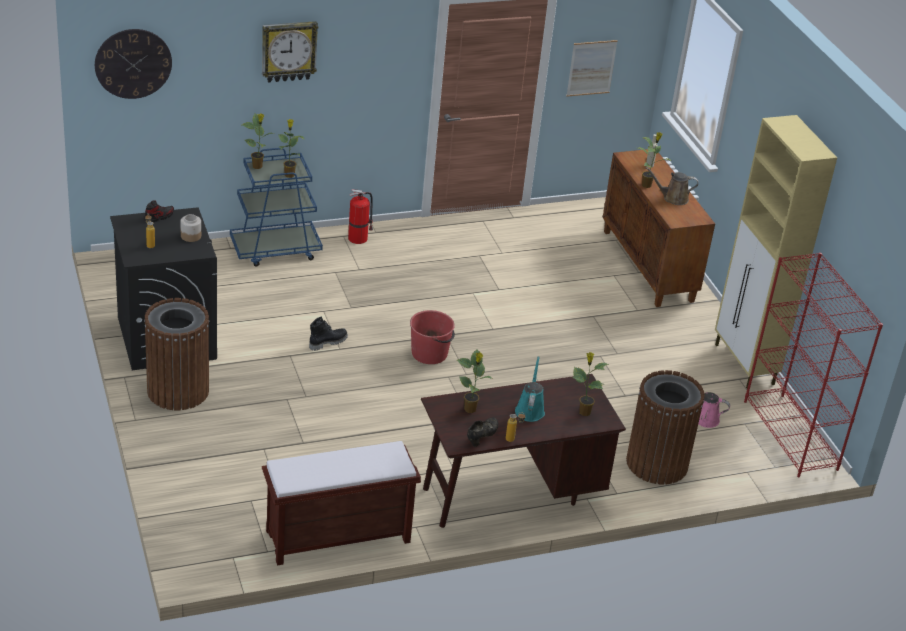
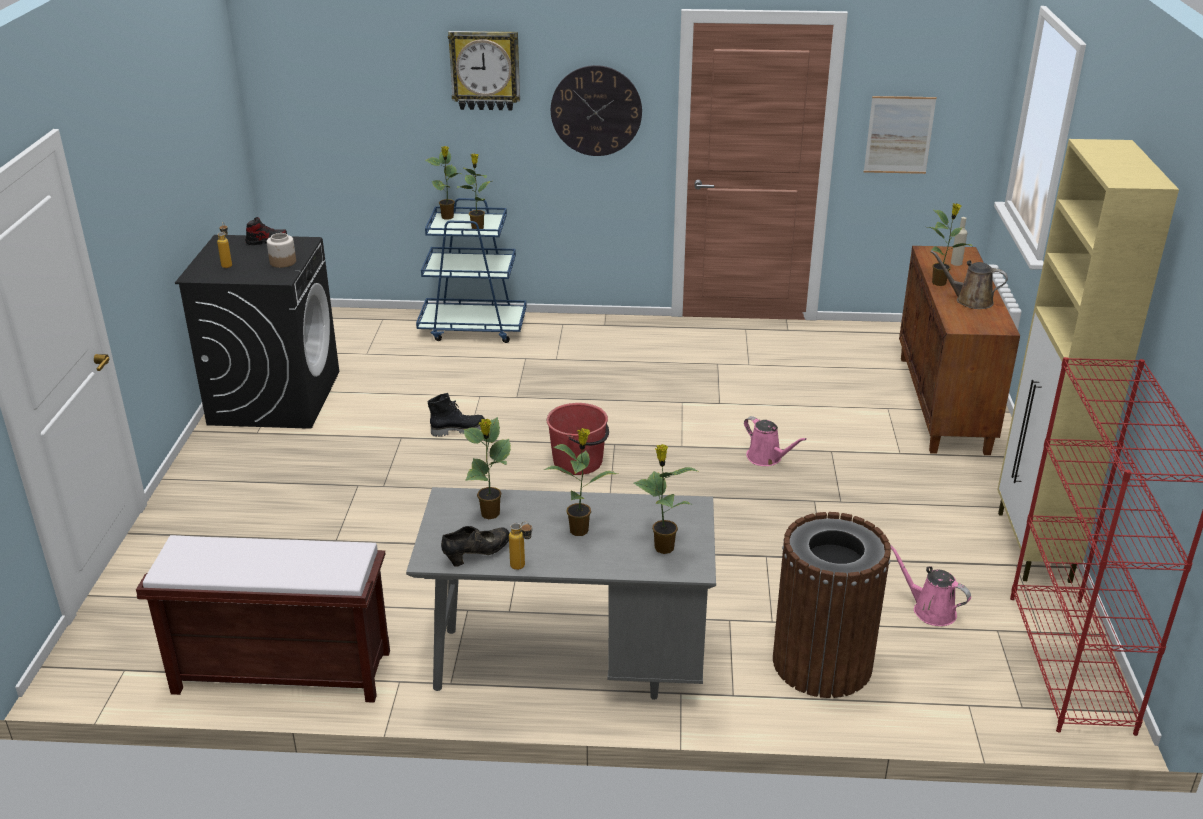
camera: 25 degrees right, 5 degrees down
(133, 63) = (296, 68): wall clock -> wall clock (596, 111)
(178, 391) = (237, 455): brown trash can -> none
(358, 238) = (579, 328): fire extinguisher -> none
(511, 495) = (568, 664): brown desk -> grey desk
(530, 409) = (580, 530): turquoise watering can -> potted plant
(554, 329) = (767, 458): none -> pink watering can

